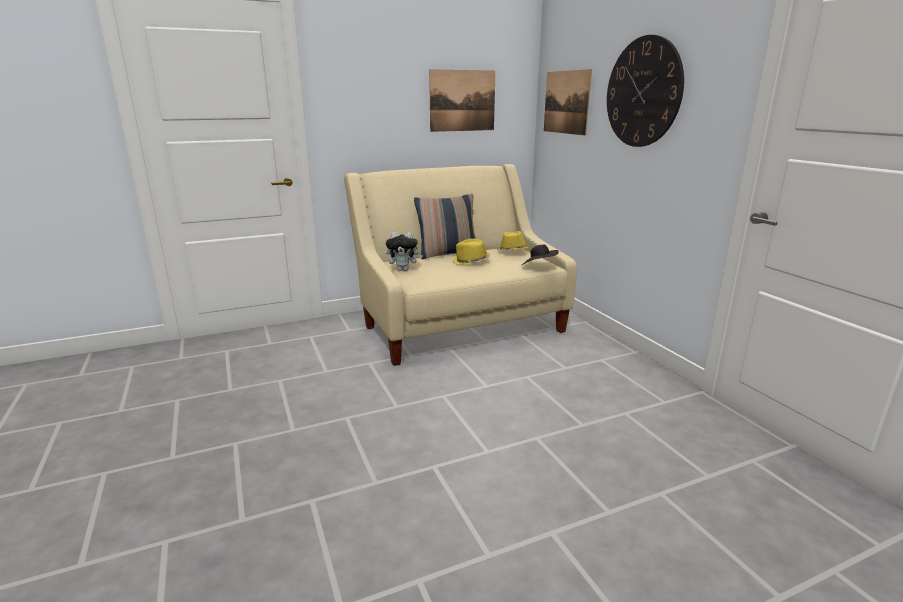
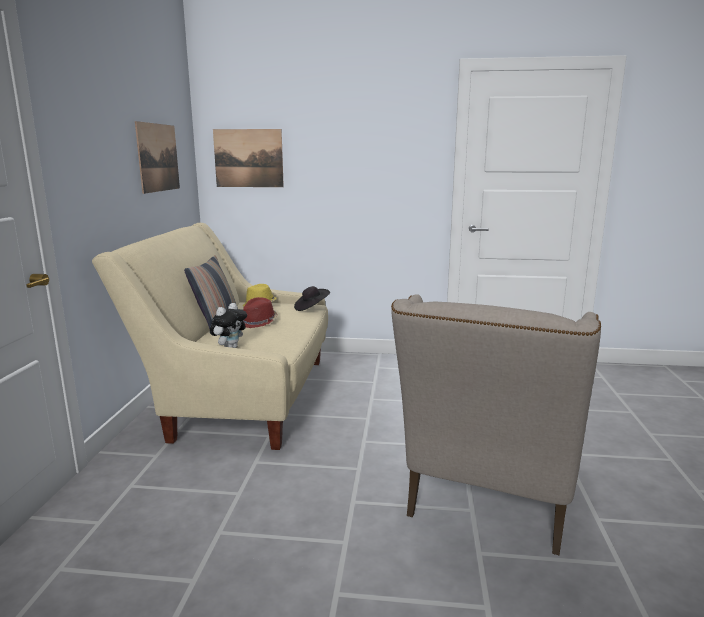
camera: 60 degrees left, 5 degrees down
(395, 489) = (487, 502): none -> beige armchair
(470, 262) = (258, 322): yellow hat -> red hat
(643, 92) = (349, 149): wall clock -> none

